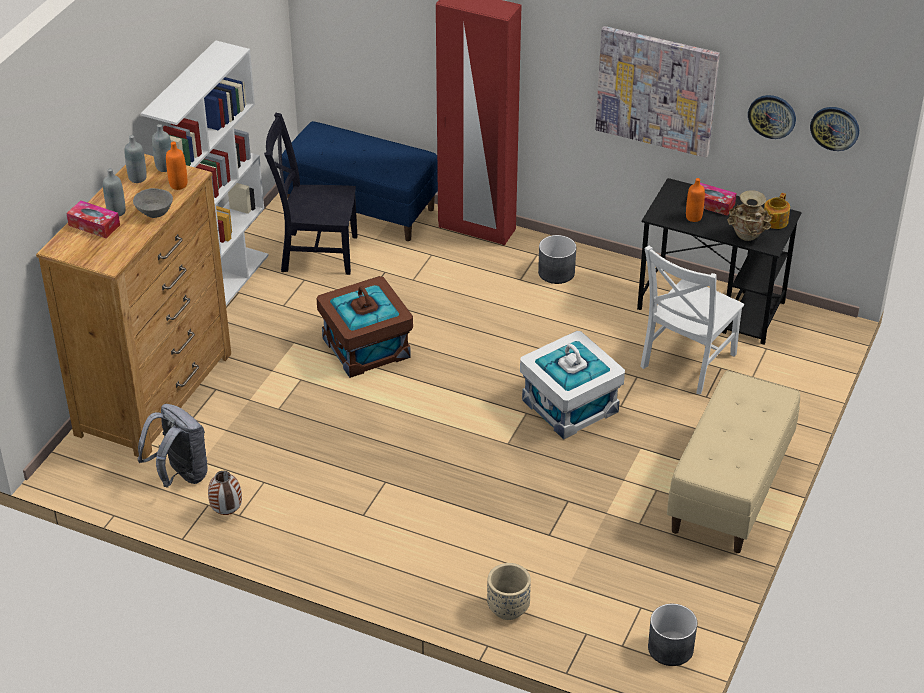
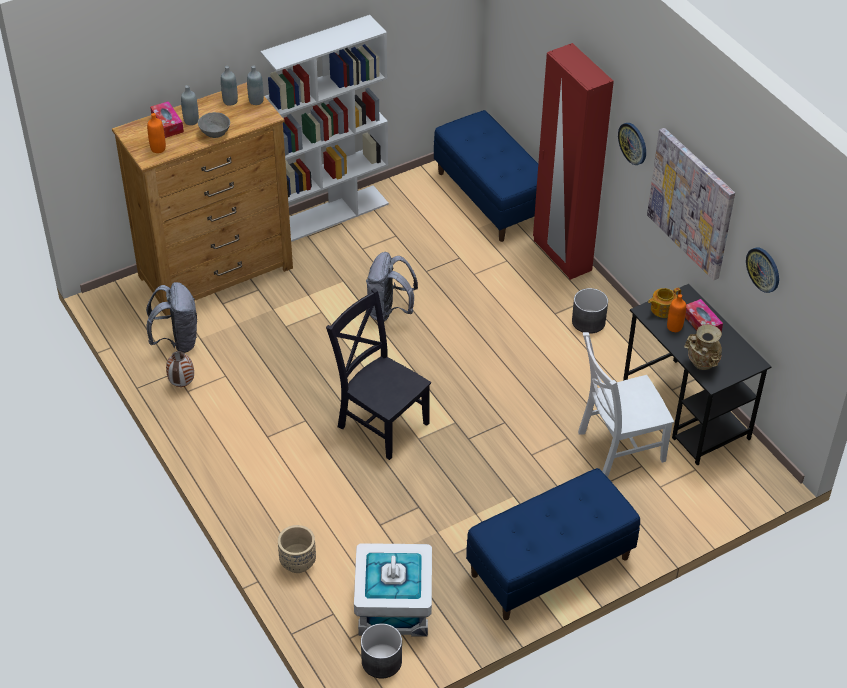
camera: 35 degrees right, 5 degrees up
(178, 185) = (251, 119): orange bottle -> orange bottle (158, 148)
(315, 253) = (423, 218): black chair -> black chair (380, 422)
(366, 347) = (389, 311): brown storage box -> grey backpack
(570, 406) = (493, 434): white storage box -> white storage box (394, 607)
(730, 489) = (550, 567): beige bench -> blue bench
(774, 221) = (739, 363): teapot -> teapot (662, 309)
(835, 128) = (804, 304): wall clock -> wall clock (633, 143)

